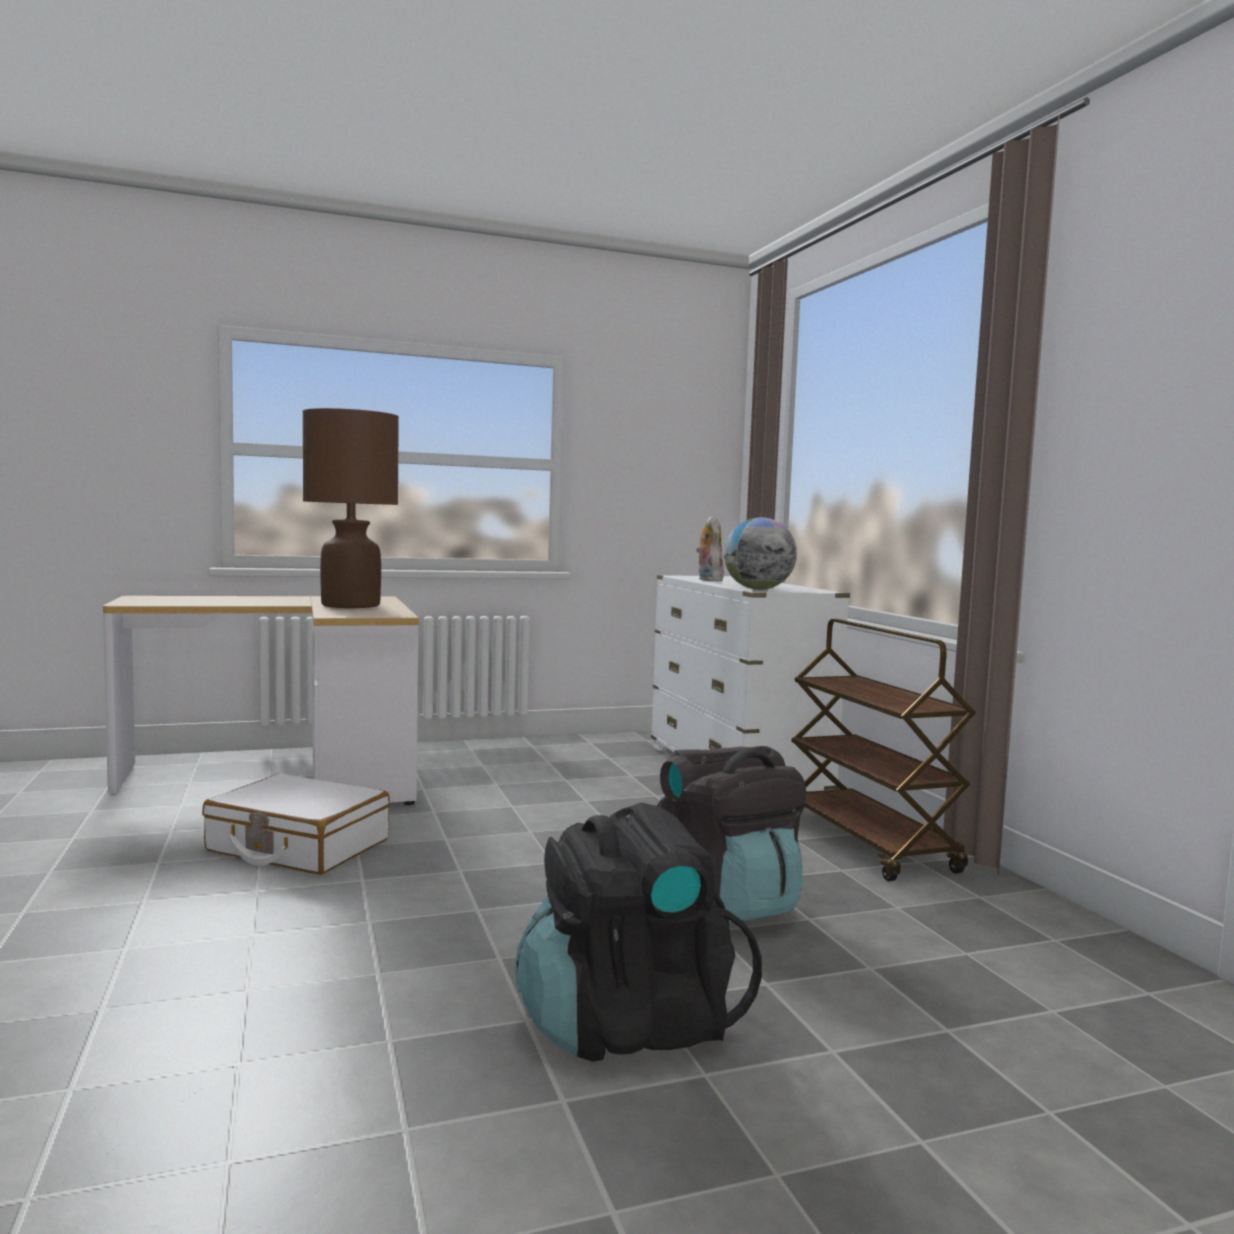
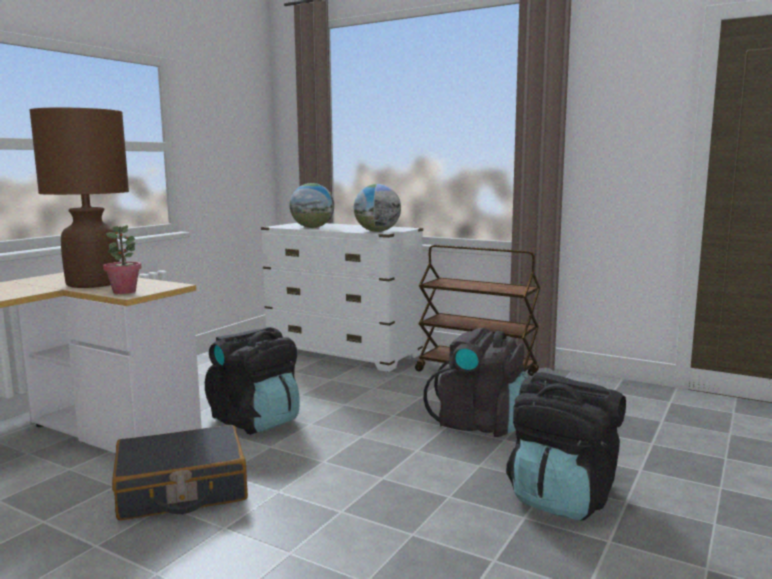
camera: 40 degrees left, 5 degrees up
(298, 846) = (182, 489): white suitcase -> black suitcase
(340, 613) = (124, 291): none -> potted plant
(486, 811) = (256, 421): none -> black backpack
(708, 580) = (312, 227): plush toy -> globe

